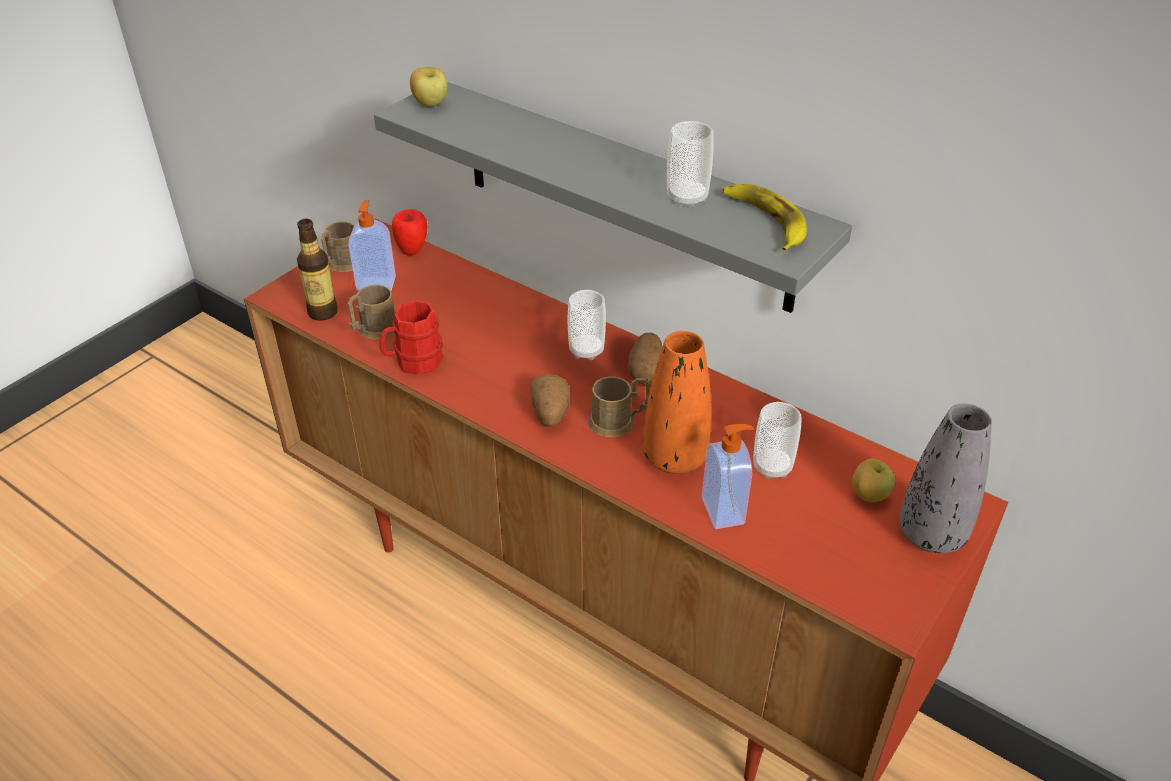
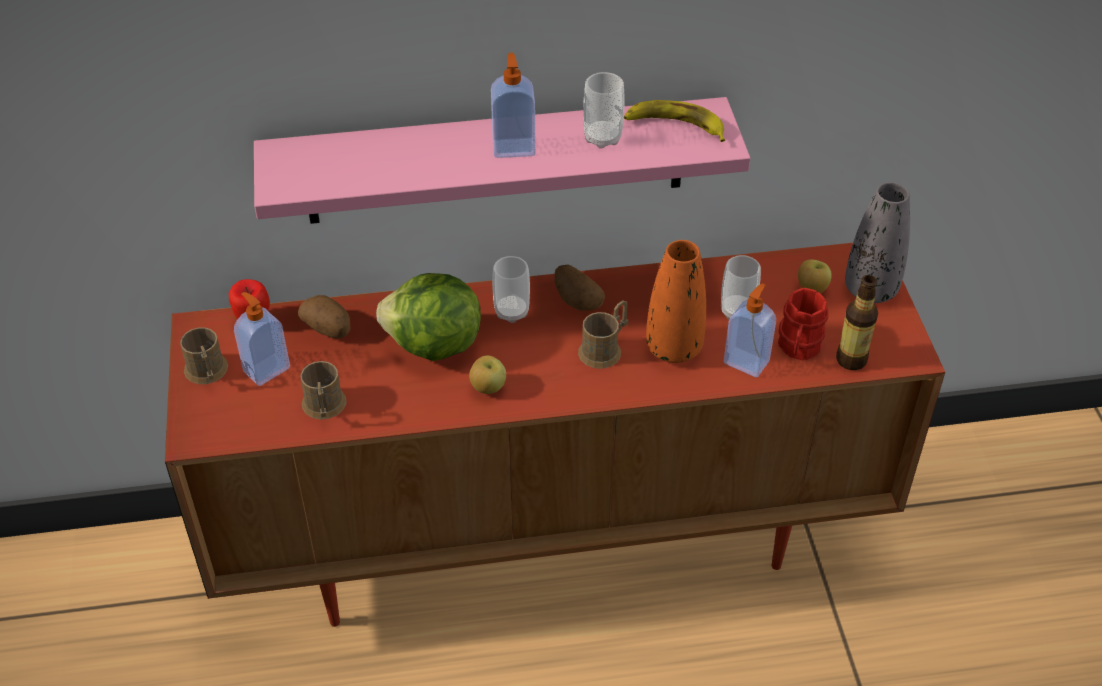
camera: 45 degrees left, 5 degrees up
(323, 312) = (258, 424): bottle -> bottle (851, 359)
(413, 362) = (396, 410): red mug -> red mug (798, 348)
(431, 104) = (289, 168): apple -> apple (488, 388)
(499, 337) = (434, 346): none -> lettuce
(550, 413) = (552, 376): potato -> potato (328, 329)
(605, 169) = (513, 147): none -> soap dispenser
(623, 195) = (495, 161): grey shelf -> pink shelf

